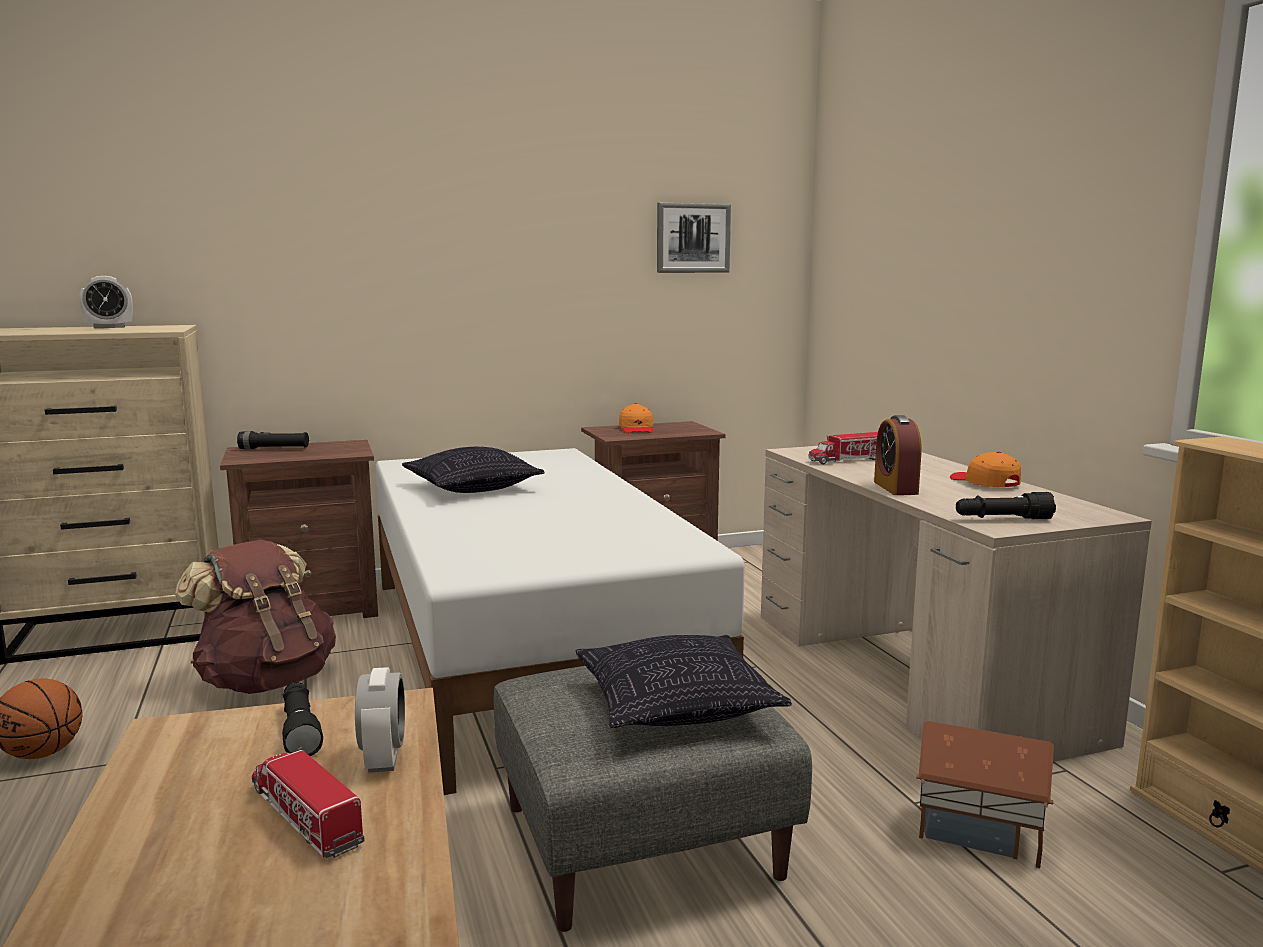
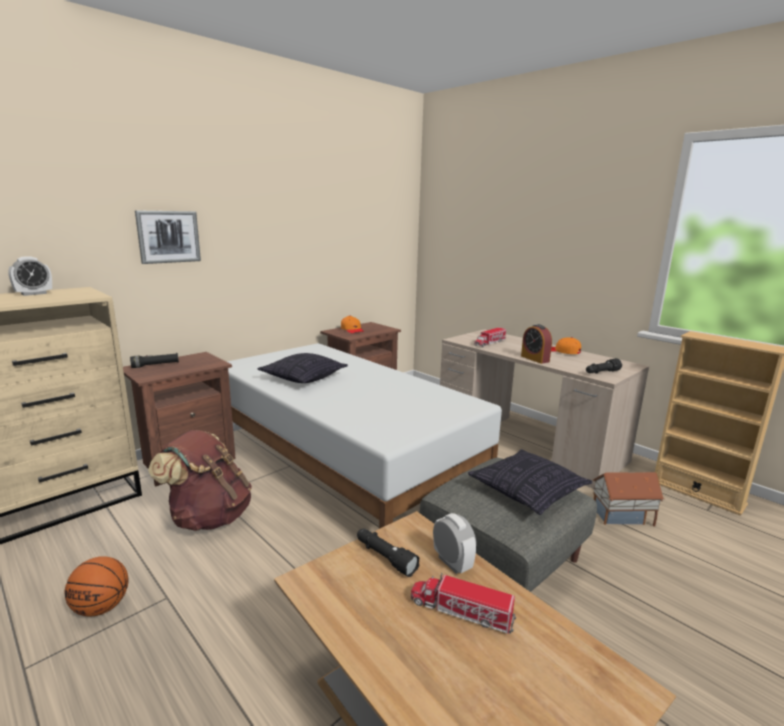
camera: 25 degrees left, 5 degrees up
(693, 238) = (369, 222): picture -> picture (168, 236)

